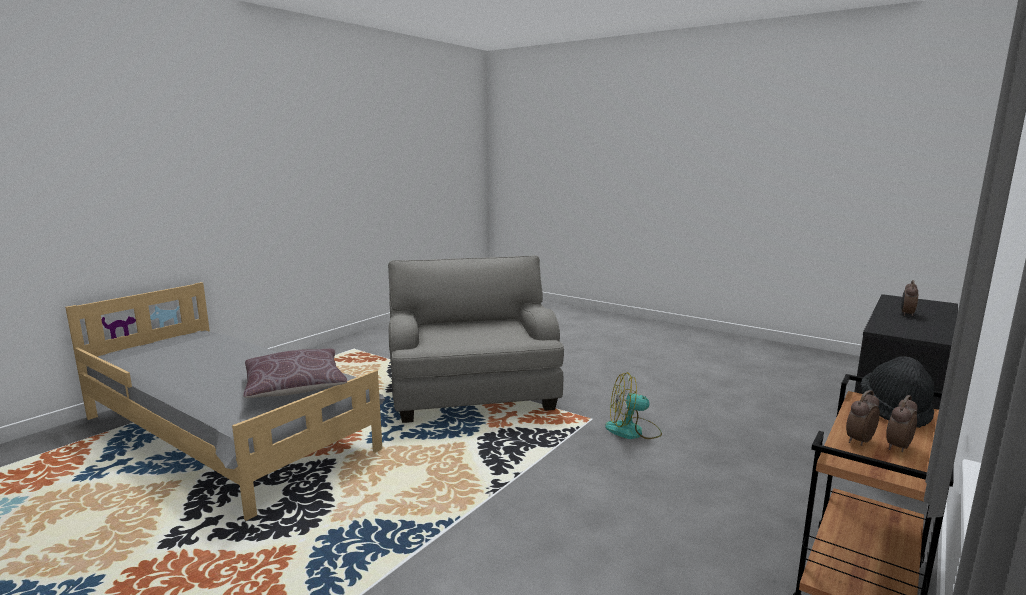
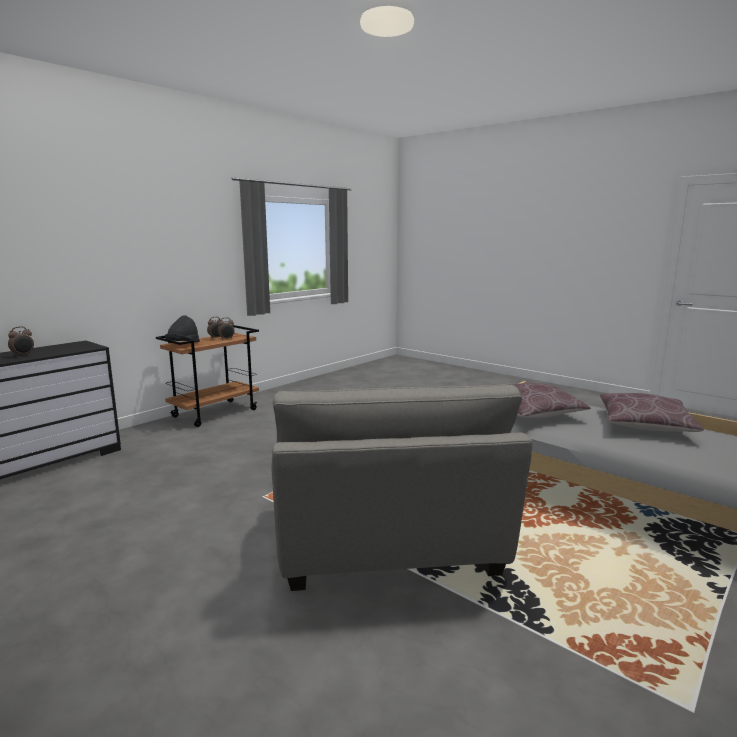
camera: 175 degrees left, 0 degrees up
(192, 375) = (644, 425): none -> brown pillow
(633, 431) = (235, 483): fan -> none

